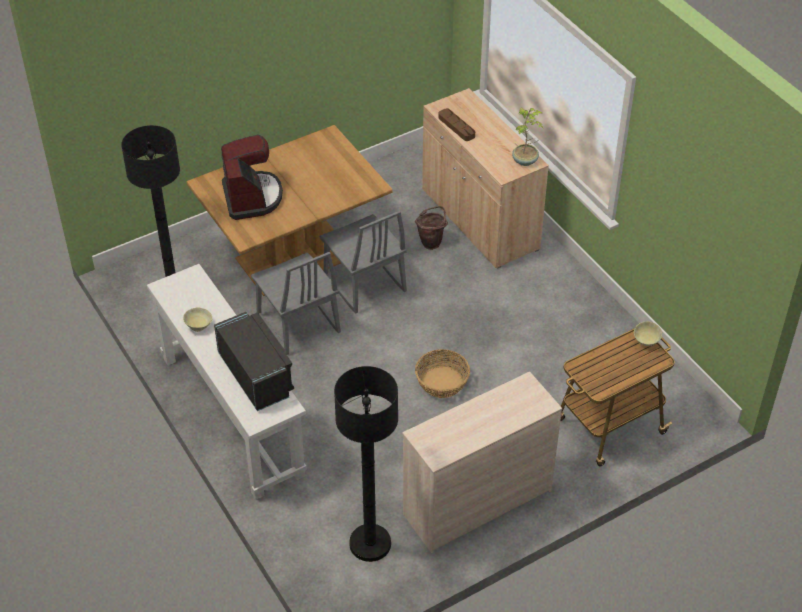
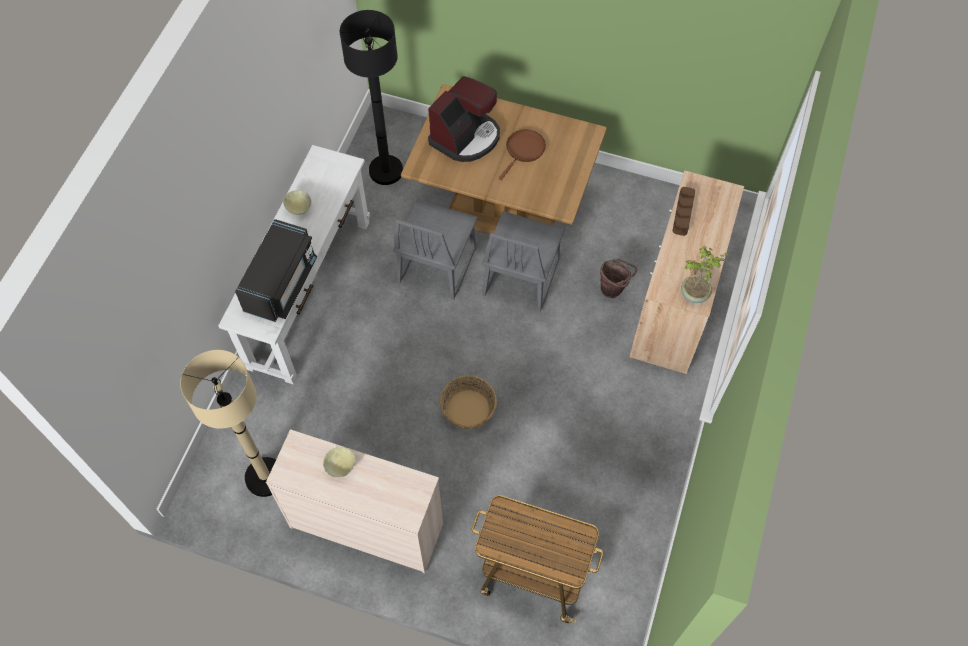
camera: 50 degrees right, 15 degrees up
(302, 175) = (524, 150): none -> brown frying pan
(370, 544) = (265, 477): black floor lamp -> beige floor lamp
(645, 341) = (583, 545): beige bowl -> beige bowl (340, 466)

